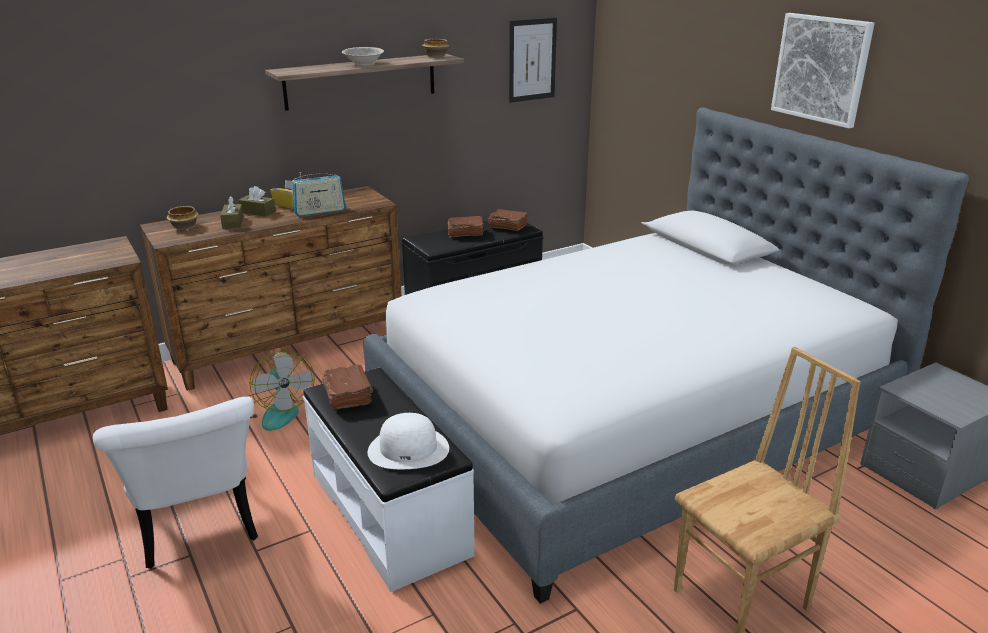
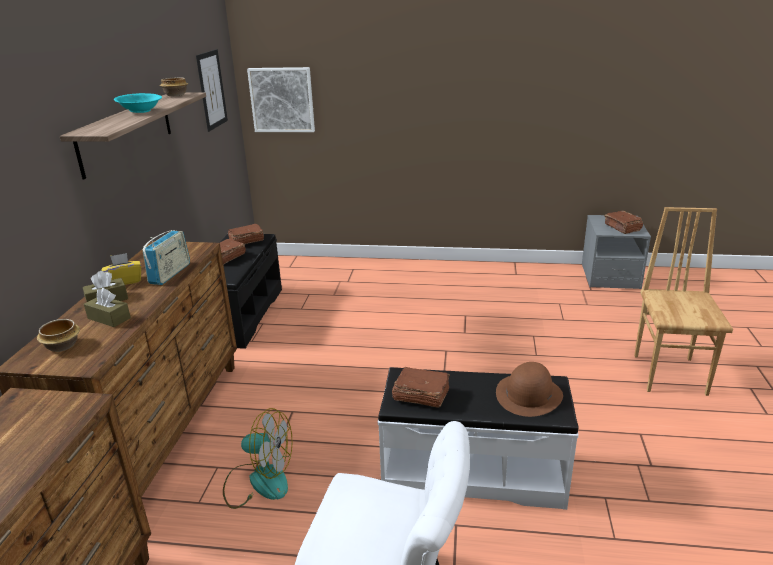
camera: 50 degrees left, 0 degrees up
(364, 63) = (140, 111): beige bowl -> turquoise bowl
(408, 449) = (529, 394): white hat -> brown hat
(630, 421) = (475, 329): bed -> none
(821, 69) = (474, 53): picture -> picture (282, 100)
(943, 398) = (622, 228): none -> brown book

